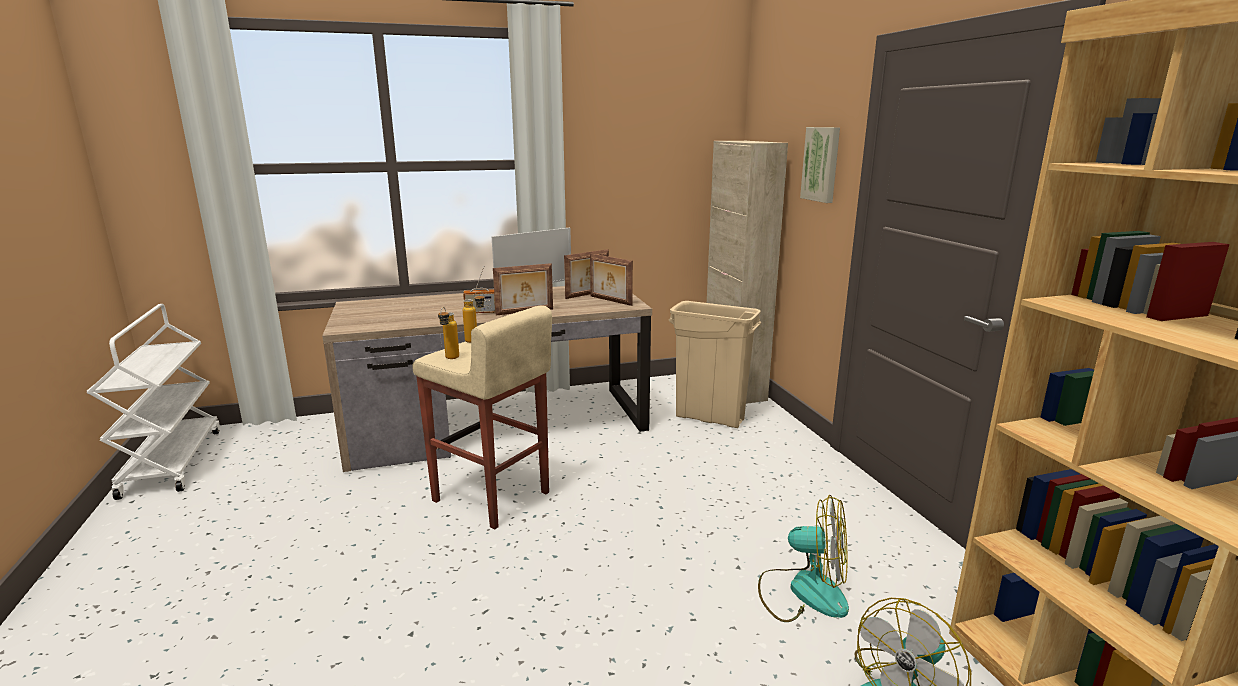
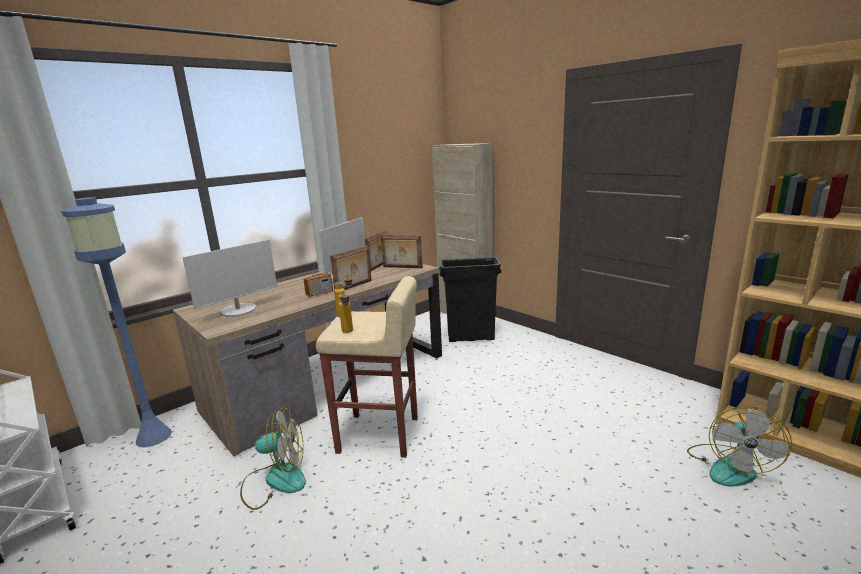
camera: 25 degrees left, 0 degrees up
(299, 433) = (153, 437): none -> blue floor lamp
(385, 314) = (239, 310): none -> monitor
(709, 418) = (470, 338): beige trash can -> black trash can
(803, 592) = (629, 427): fan -> fan (275, 480)
(822, 164) = (525, 155): picture -> none

